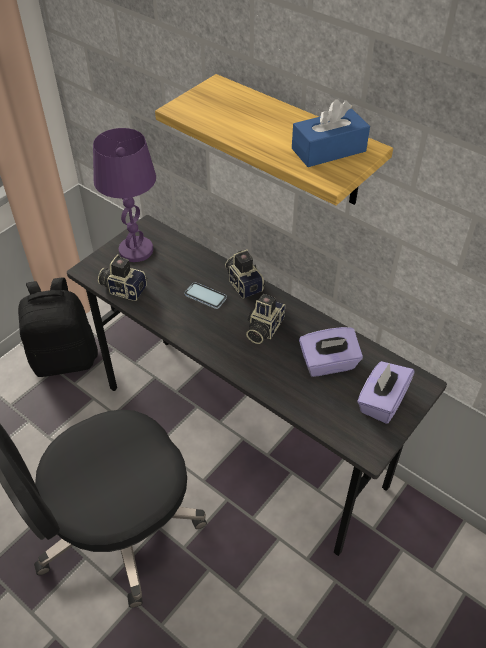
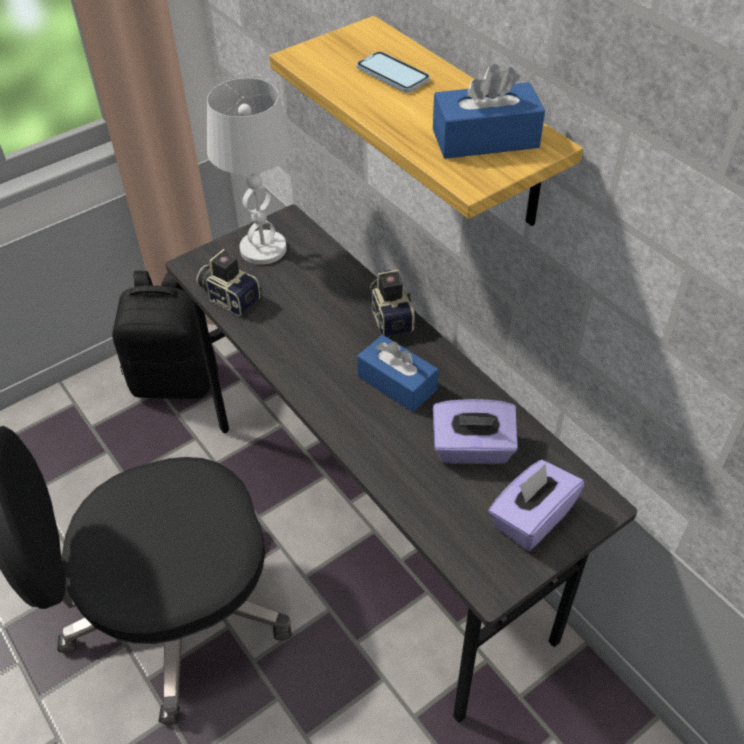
camera: 15 degrees right, 0 degrees up
(136, 250) = (263, 248): purple table lamp -> white table lamp
(205, 296) = (333, 326): phone -> phone (392, 74)
(263, 328) = (397, 383): camera -> blue tissue box

